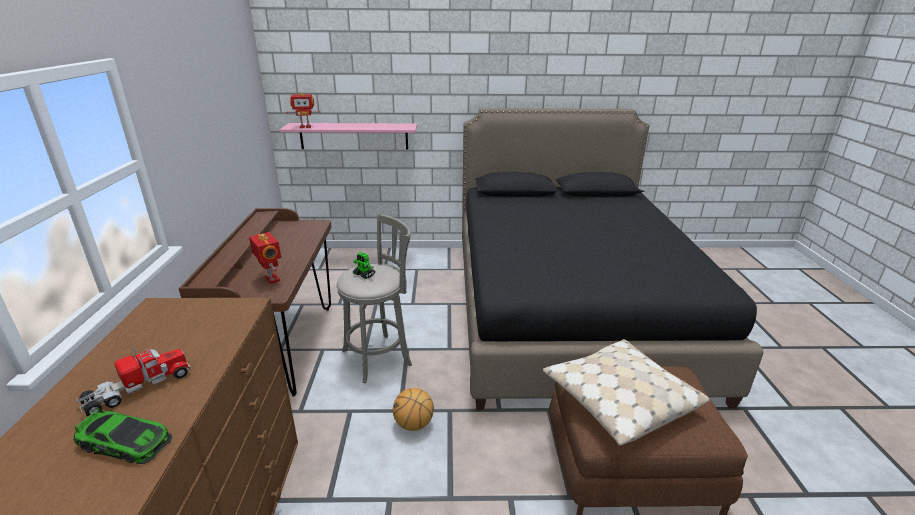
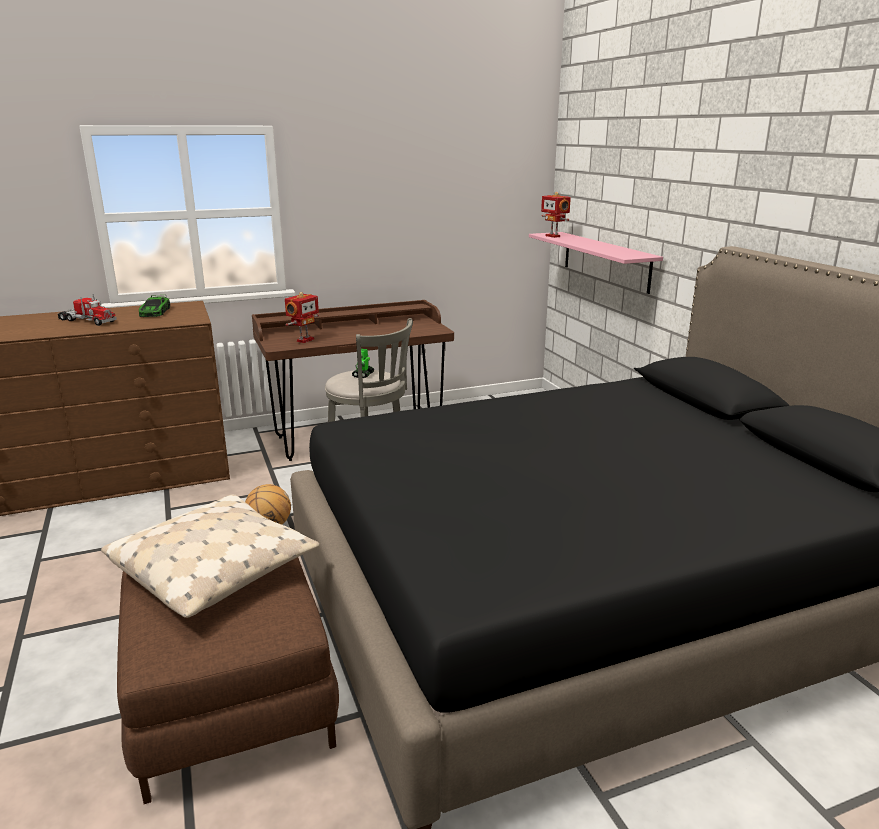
camera: 70 degrees right, 5 degrees down
(126, 442) = (35, 329): toy car -> toy car (155, 312)

